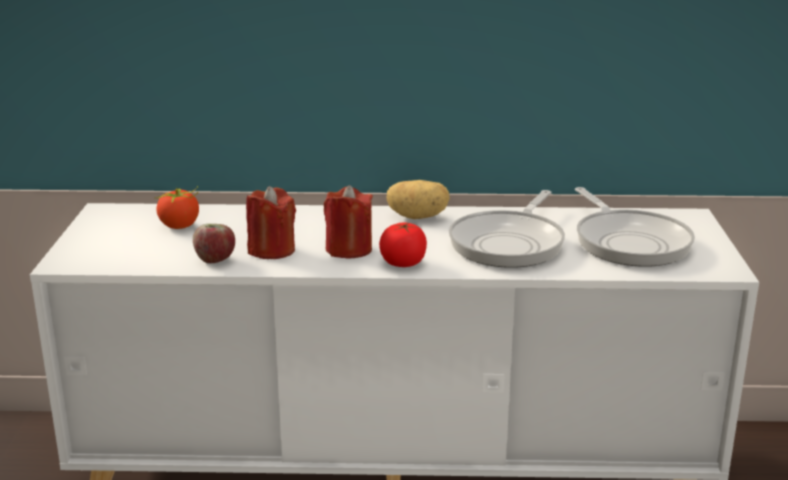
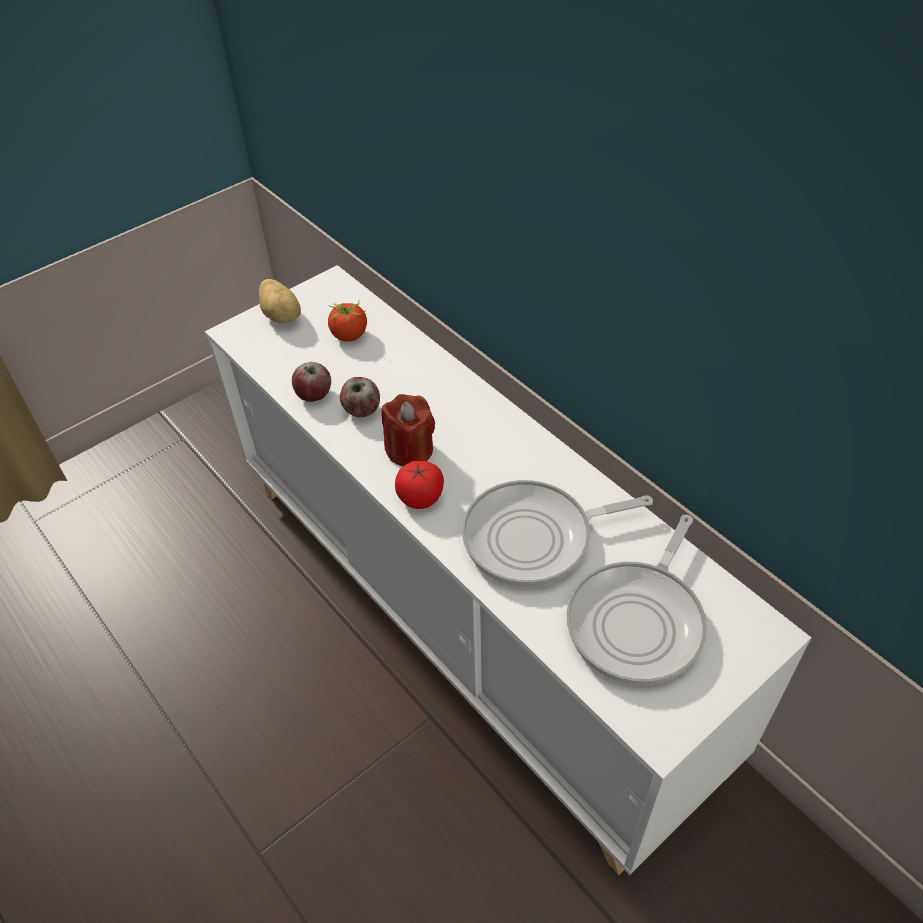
camera: 50 degrees right, 25 degrees up
(271, 250) = (361, 410): red candle -> apple
(418, 216) = (522, 445): potato -> potato (282, 315)

